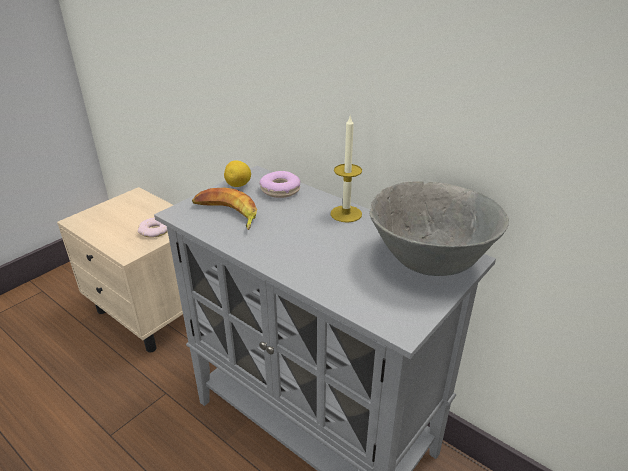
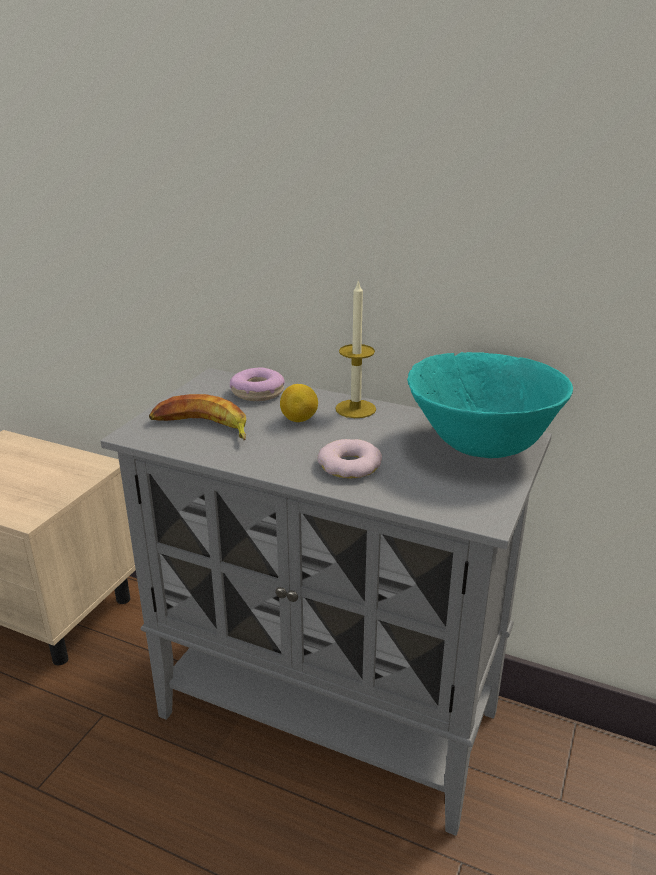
camera: 15 degrees left, 5 degrees down
(155, 230) = (55, 482): donut -> donut (350, 465)
(238, 185) = (199, 393): lemon -> lemon (299, 420)
(429, 262) = (481, 447): grey bowl -> turquoise bowl

